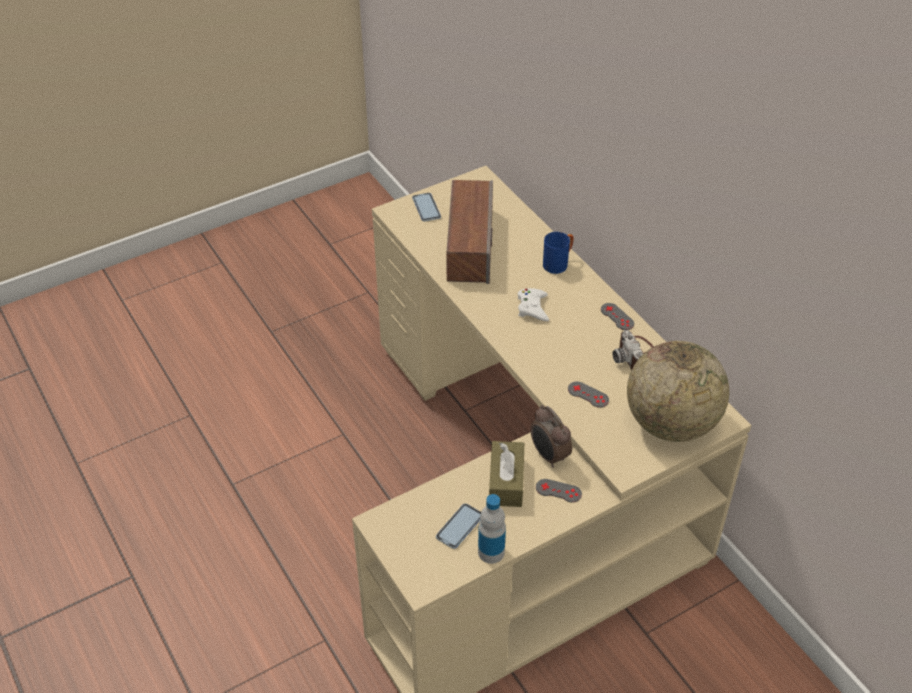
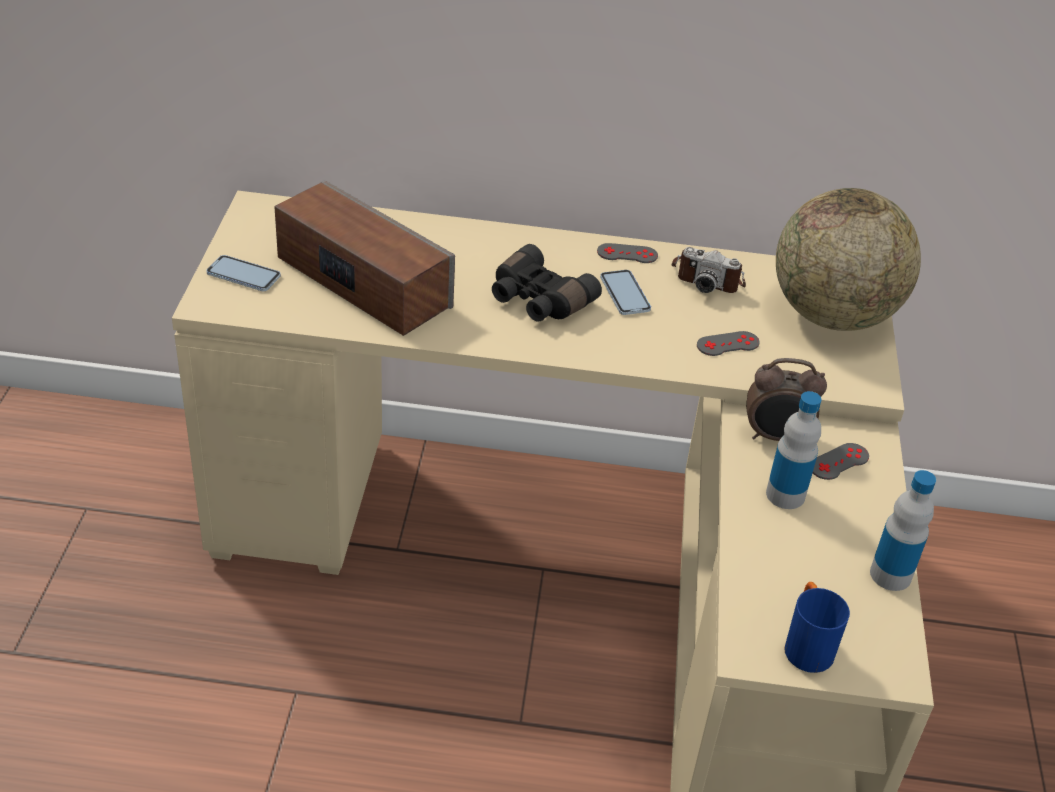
camera: 55 degrees left, 5 degrees down
(459, 527) = (825, 578): phone -> phone (625, 294)
(506, 481) = (785, 495): brown tissue box -> bottle
(532, 308) = (537, 300): white game controller -> black binoculars
(558, 263) = (487, 240): blue mug -> blue mug (806, 645)

